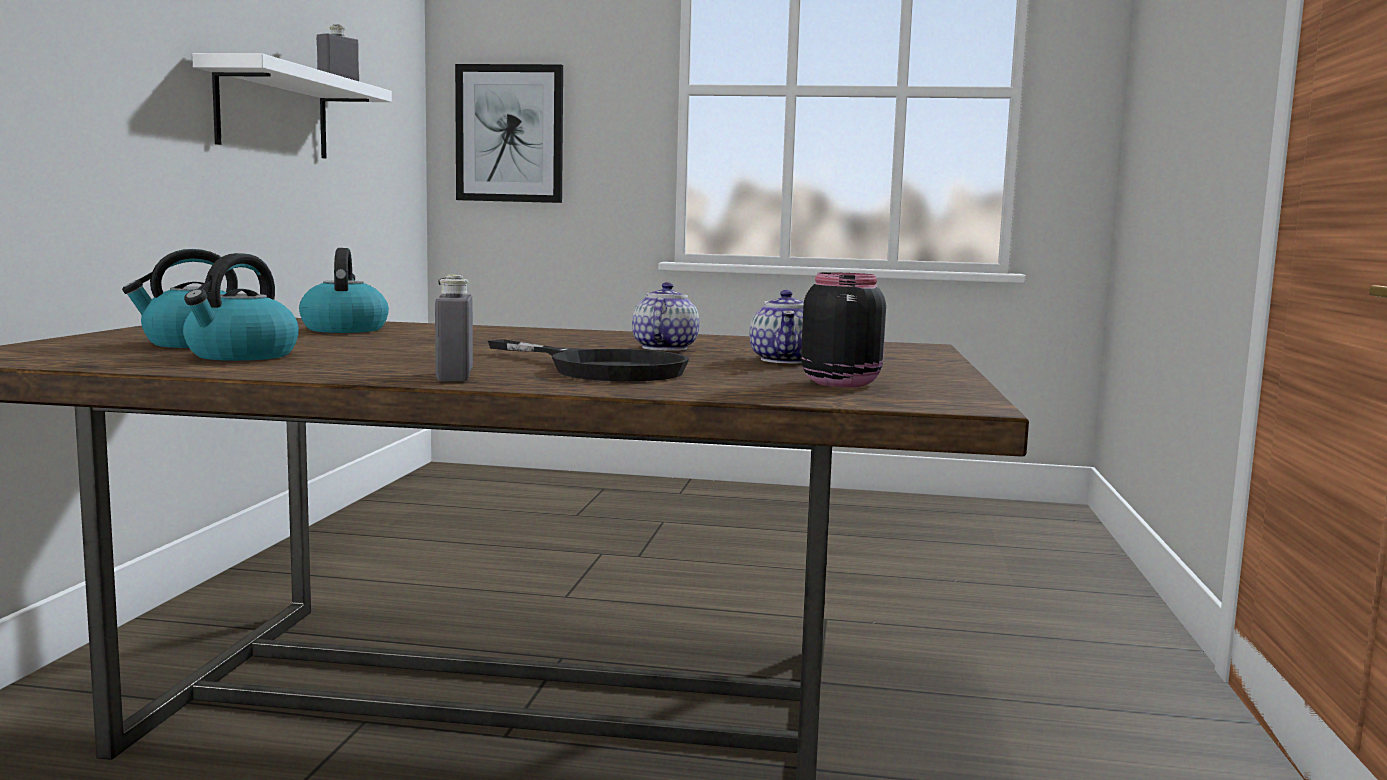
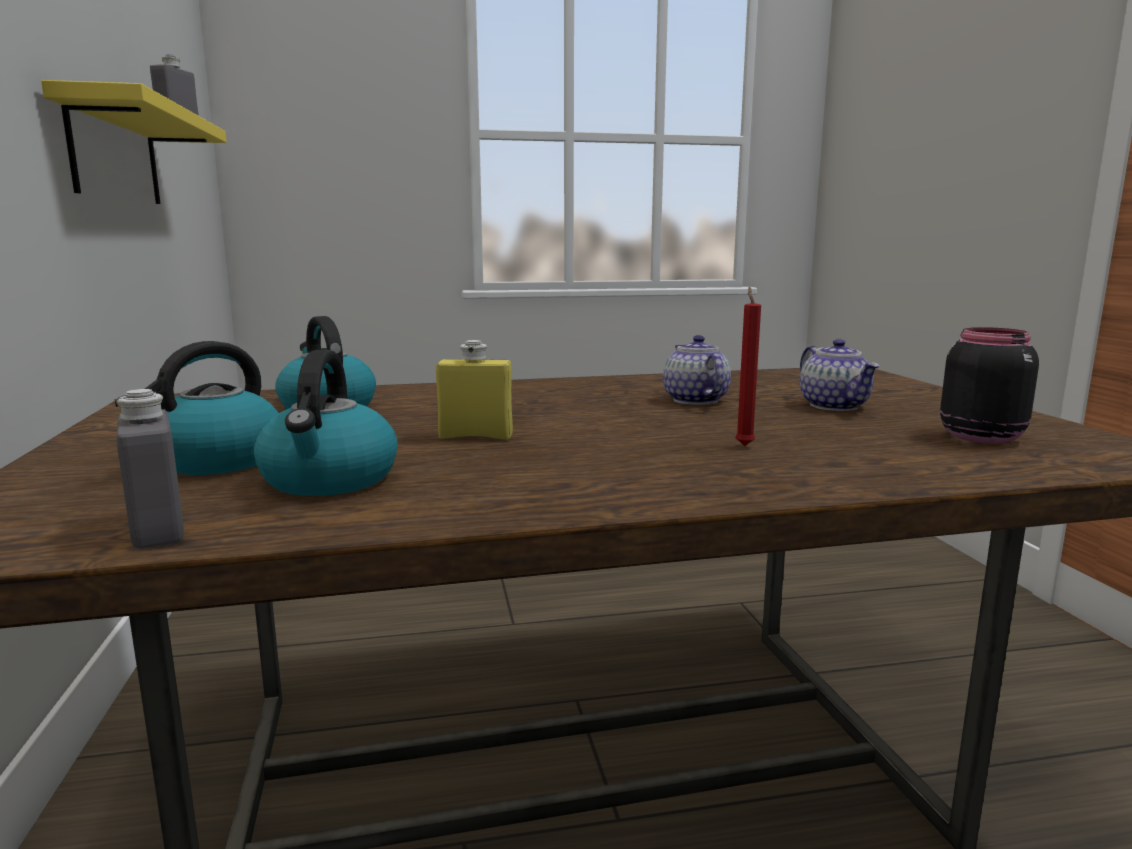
camera: 20 degrees left, 5 degrees up
(273, 113) = (115, 154): white shelf -> yellow shelf
(405, 349) = (476, 436): none -> yellow bottle
(454, 376) = (656, 484): grey bottle -> grey bottle (157, 528)
(510, 134) = (307, 174): picture -> none
(601, 369) = (744, 445): black frying pan -> red candle

